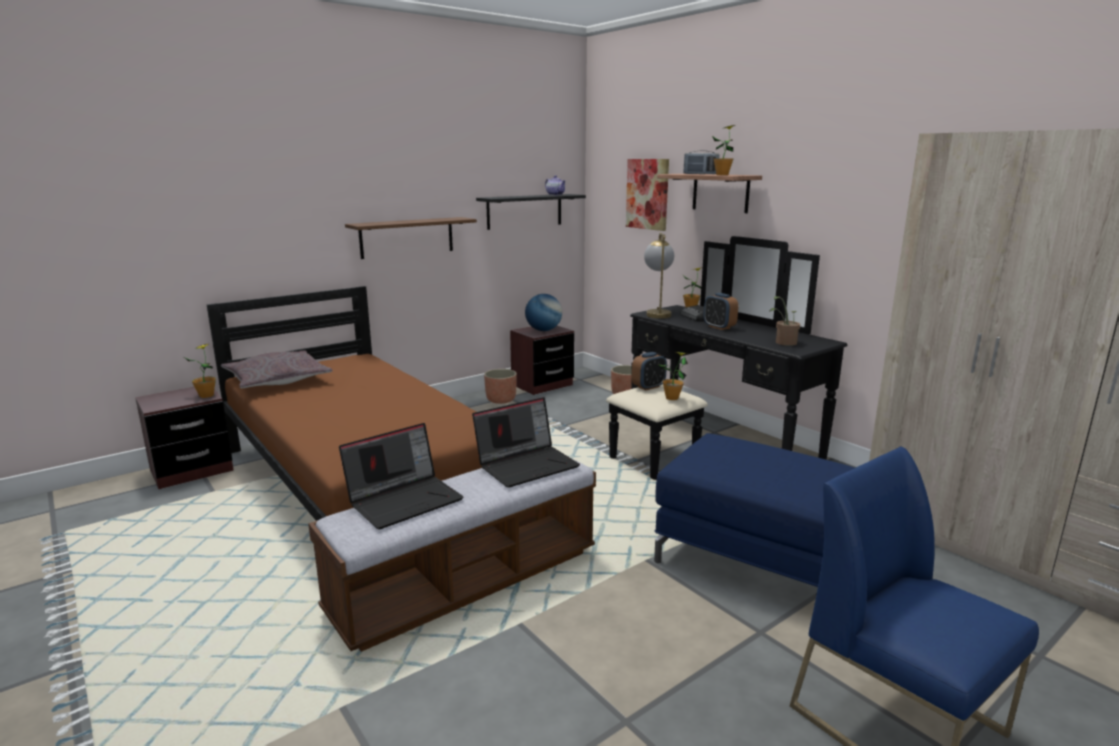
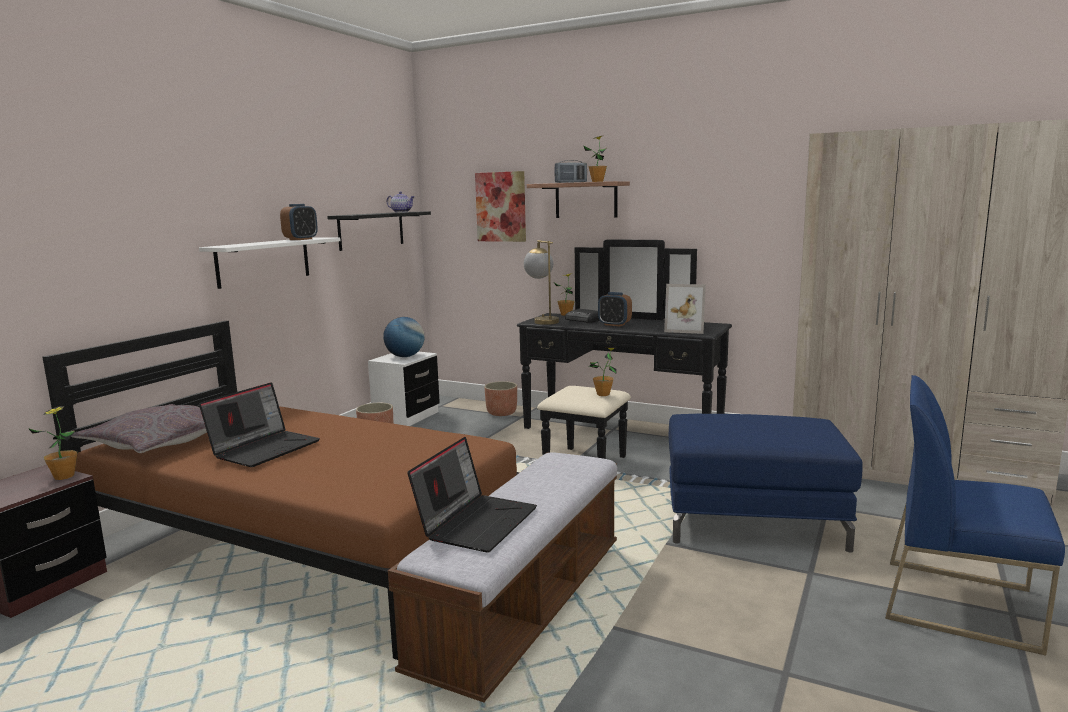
camera: 25 degrees left, 5 degrees down
(407, 237) = (264, 261): brown shelf -> white shelf
(527, 464) = (554, 467): laptop -> laptop (265, 448)
(542, 385) = (406, 417): brown nightstand -> white nightstand
(648, 387) = (570, 389): alarm clock -> alarm clock (301, 239)
(783, 343) = (686, 329): potted plant -> picture frame

